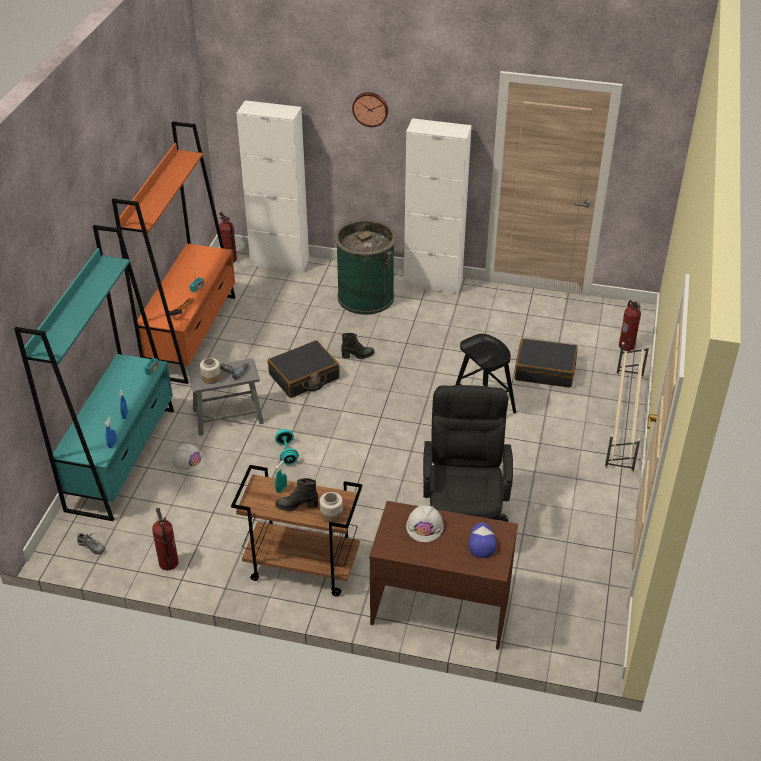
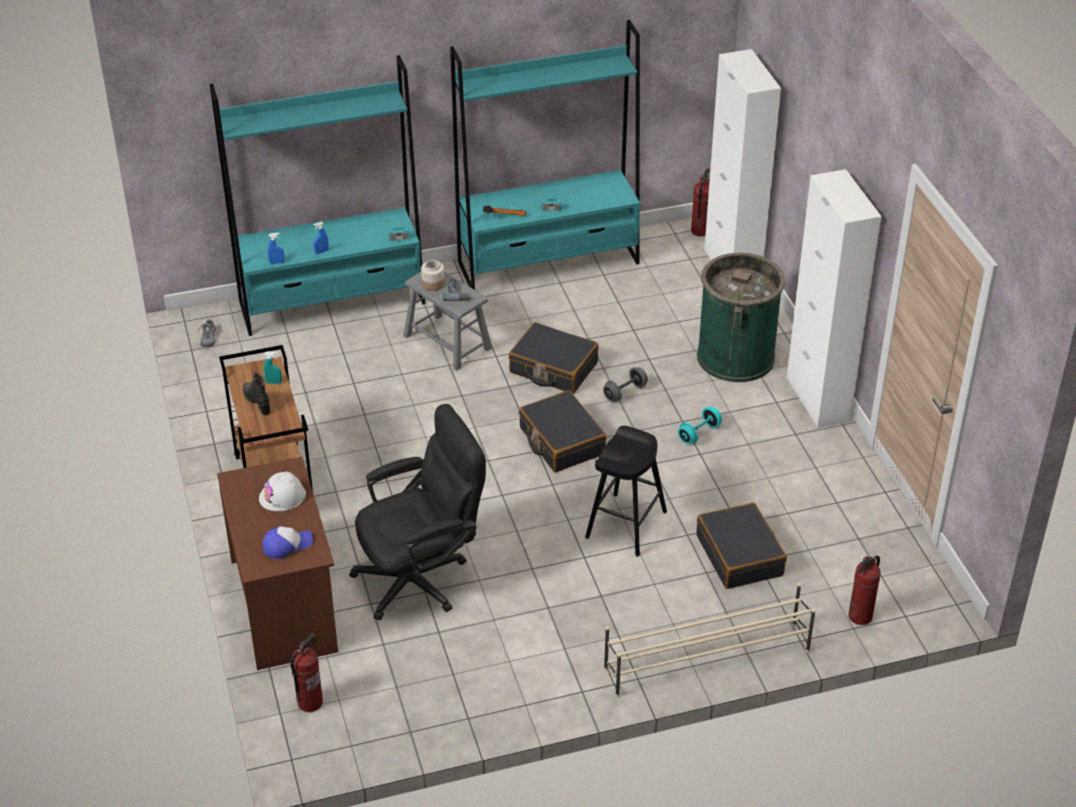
camera: 60 degrees right, 0 degrees up
(168, 563) = (221, 393): fire extinguisher -> fire extinguisher (310, 702)
(188, 461) = (362, 345): white hard hat -> none
(191, 335) = (549, 263): orange bookcase -> turquoise bookcase
(287, 453) = (425, 406): turquoise dumbbell -> turquoise dumbbell (699, 433)
(331, 514) = (261, 428): jar -> none
(358, 355) = (625, 393): black boot -> grey dumbbell
(370, 108) = (826, 132): wall clock -> none
(381, 402) = (561, 441): none -> black suitcase

